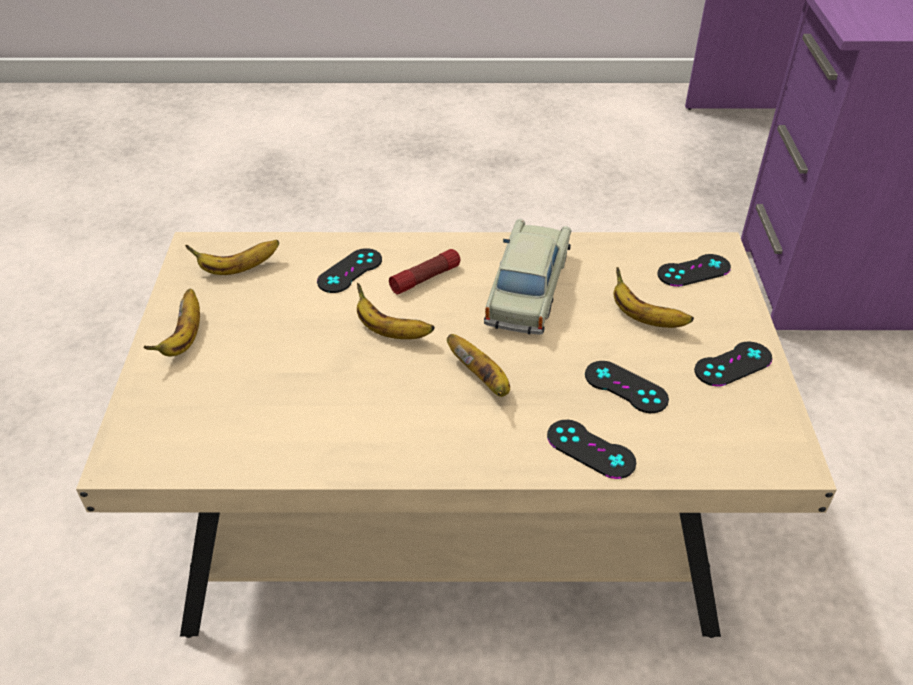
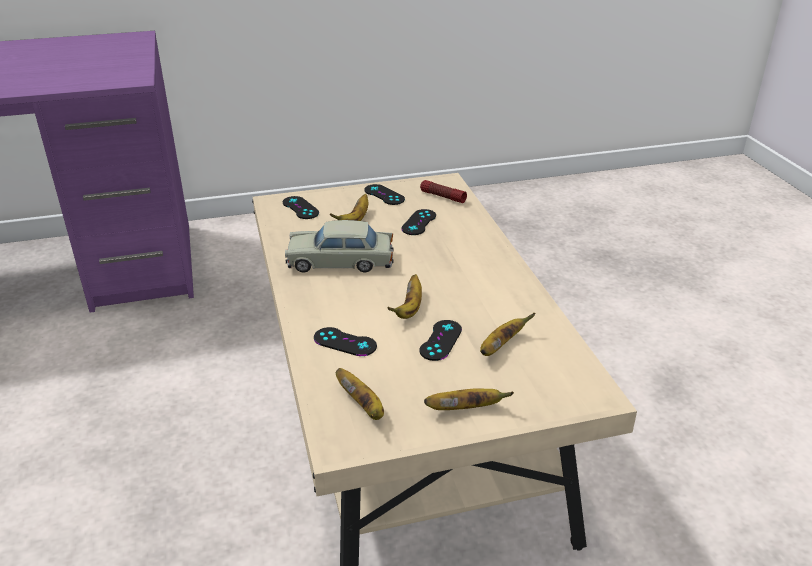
camera: 105 degrees left, 10 degrees down
(425, 278) = (342, 304): flashlight -> flashlight (442, 197)
(482, 379) = (437, 267): banana -> banana (500, 346)
(590, 449) = (472, 229): black game controller -> black game controller (440, 340)

